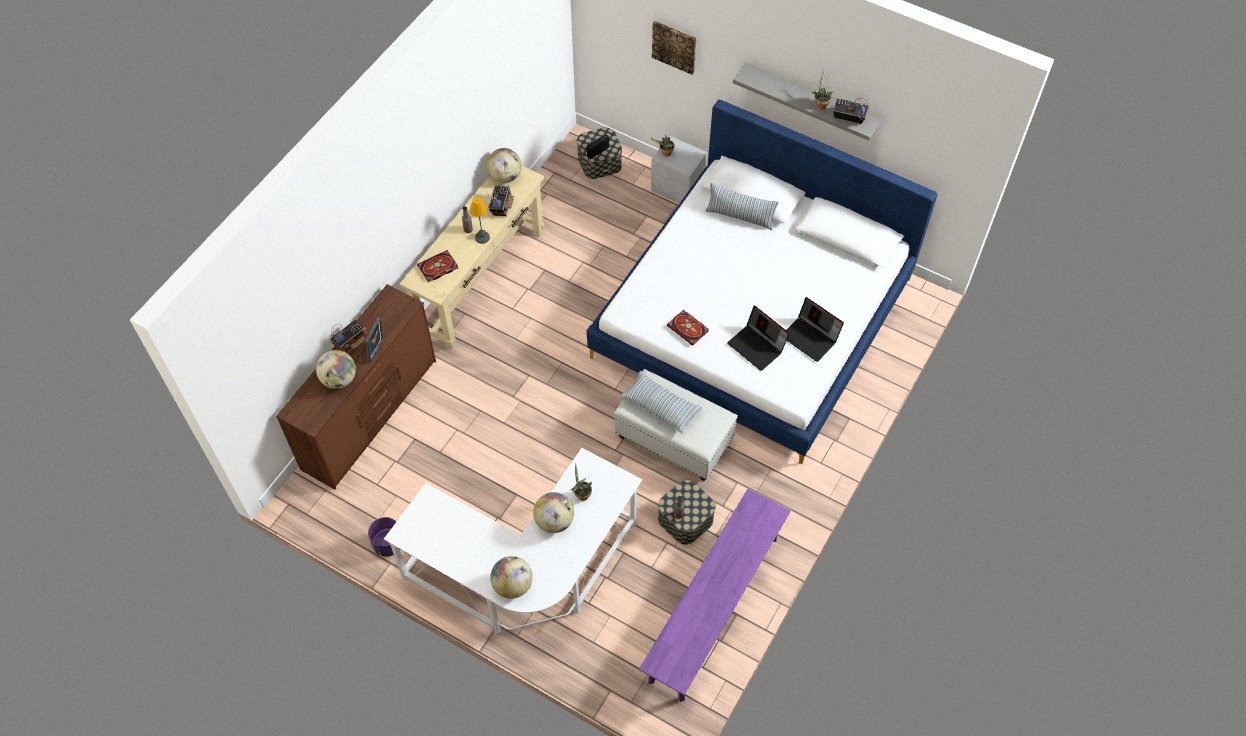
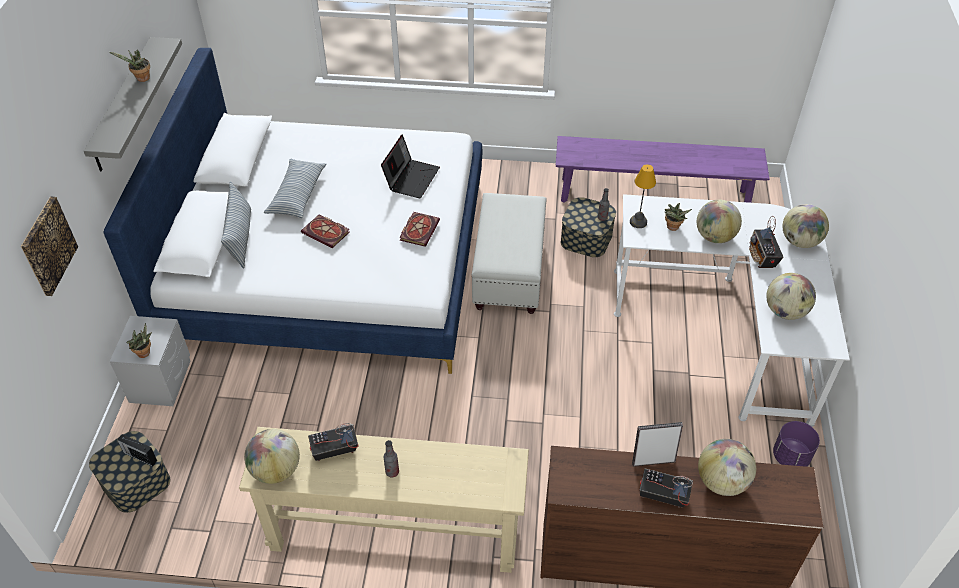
camera: 115 degrees left, 10 degrees down
(437, 268) = (474, 479): book -> book (327, 232)
(450, 523) = (785, 311): none -> globe
(482, 237) = (397, 450): table lamp -> table lamp (637, 222)
(661, 406) = (510, 244): pillow -> pillow (297, 194)
(811, 338) = (380, 147): laptop -> none
(848, 118) = (156, 56): radio -> radio (762, 257)

